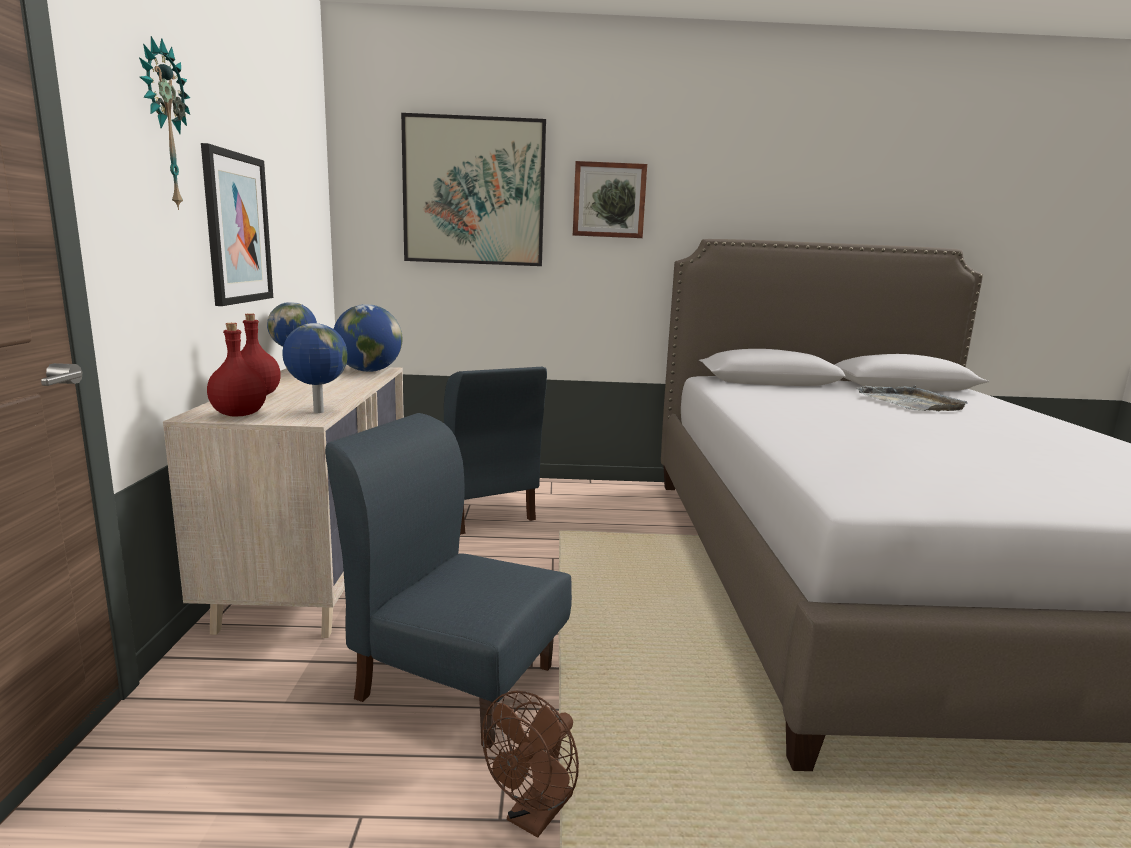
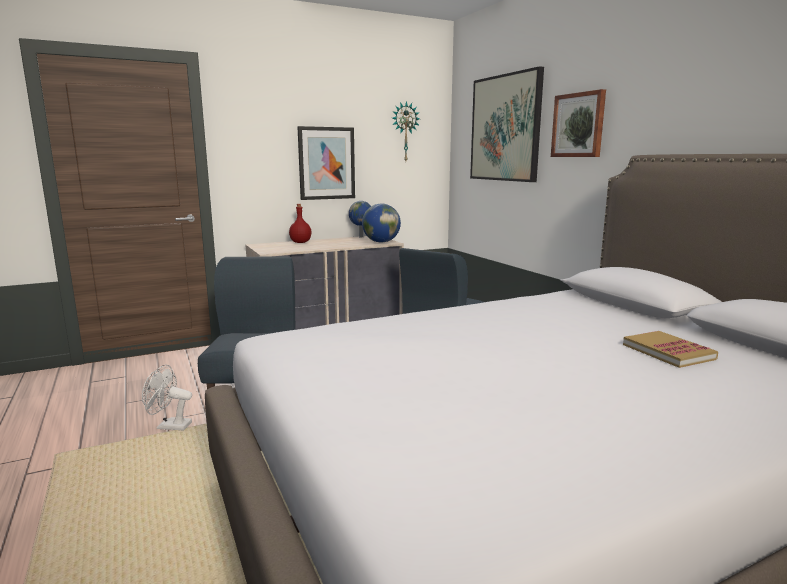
camera: 65 degrees right, 0 degrees up
(163, 126) = (268, 123): wall clock -> wall clock (404, 132)
(238, 414) = (264, 246): red bottle -> none
(317, 412) = (282, 250): globe -> none
(534, 817) = (169, 426): brown fan -> white fan
(910, 402) = (668, 352): grey tray -> book

